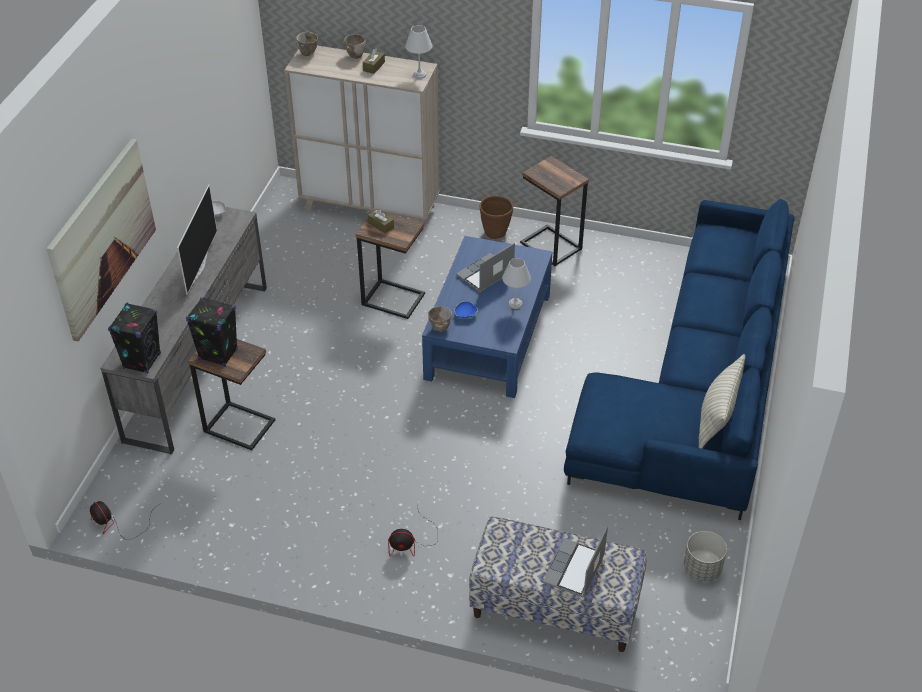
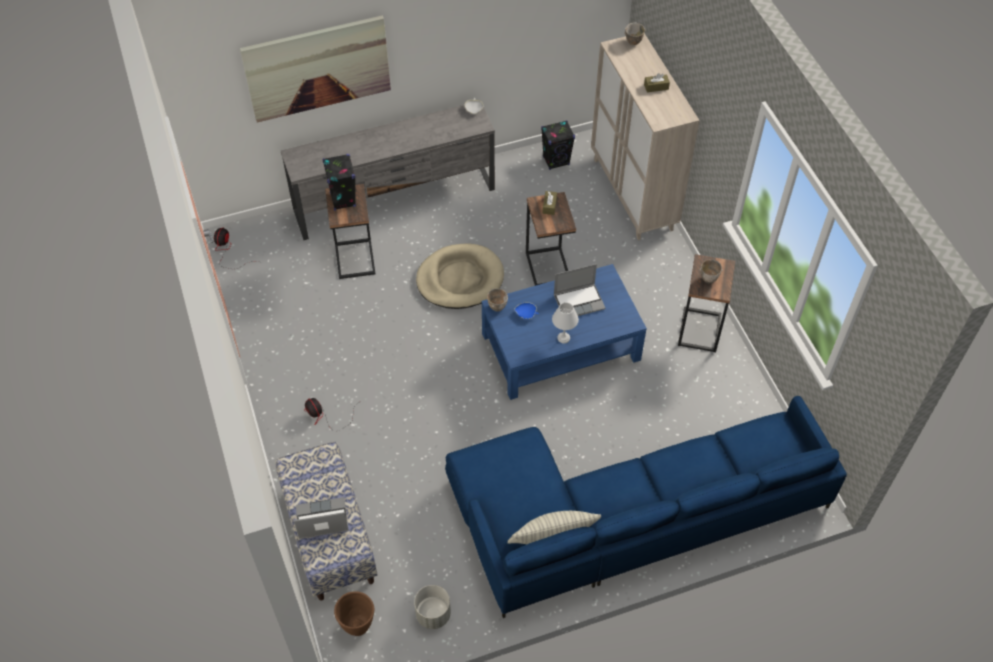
camera: 55 degrees right, 10 degrees up
(142, 361) = (302, 166): black speaker -> black speaker (556, 161)
(199, 268) = (411, 137): television -> none
(345, 363) = (460, 279): none -> beige dog bed
(356, 55) = (659, 69): bowl -> bowl (709, 279)
(419, 75) = (672, 118): white table lamp -> none
(485, 275) = (579, 301): laptop -> laptop turned 150 degrees clockwise
(495, 233) = (679, 286): brown planter -> brown planter (358, 625)

